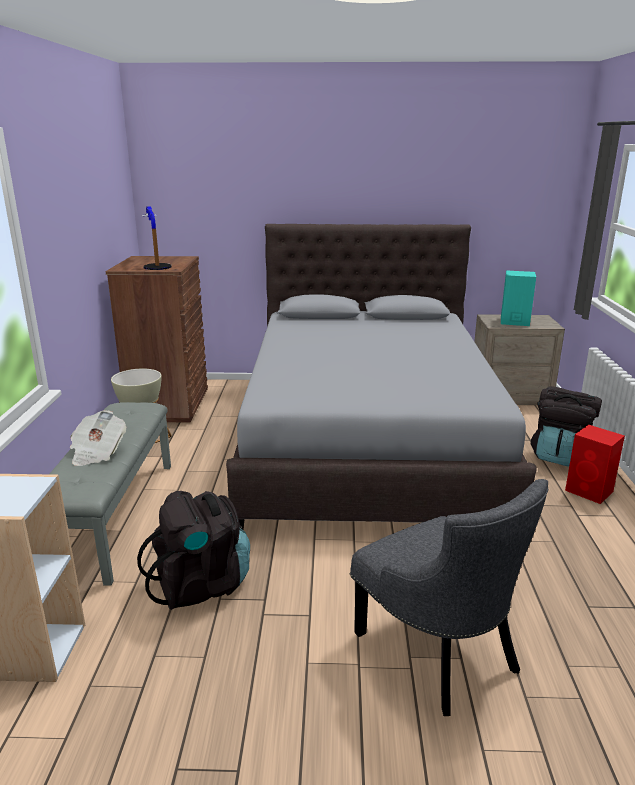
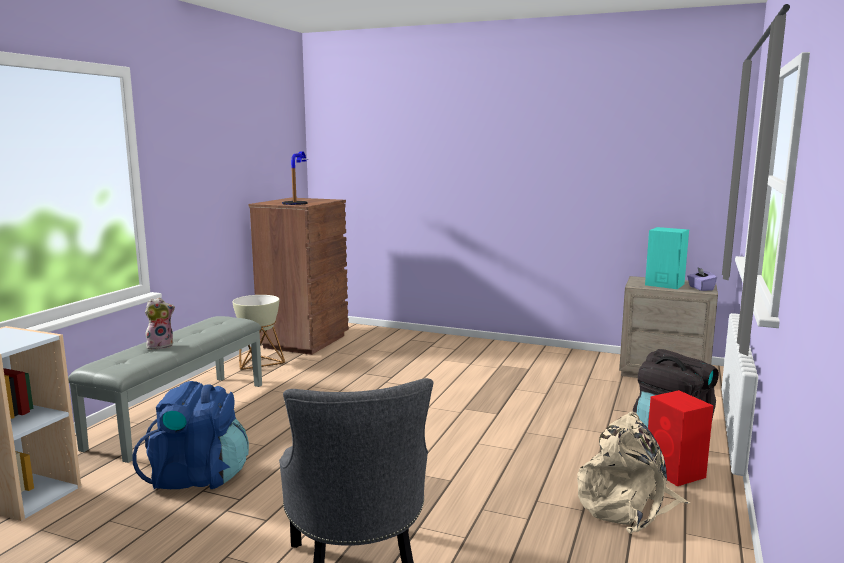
camera: 20 degrees right, 10 degrees down
(97, 452) = (160, 345): newspaper -> plush toy
(201, 584) = (198, 477): black backpack -> blue backpack
(368, 442) = (464, 391): grey bed -> none
(545, 323) = (700, 288): none -> purple tissue box
(580, 529) = (627, 505): none -> beige backpack

